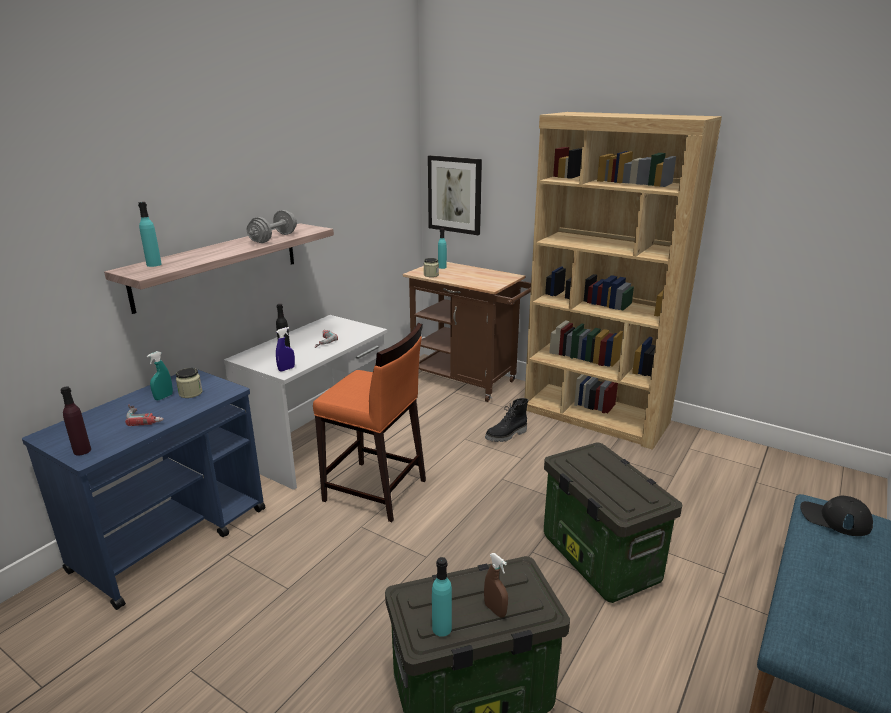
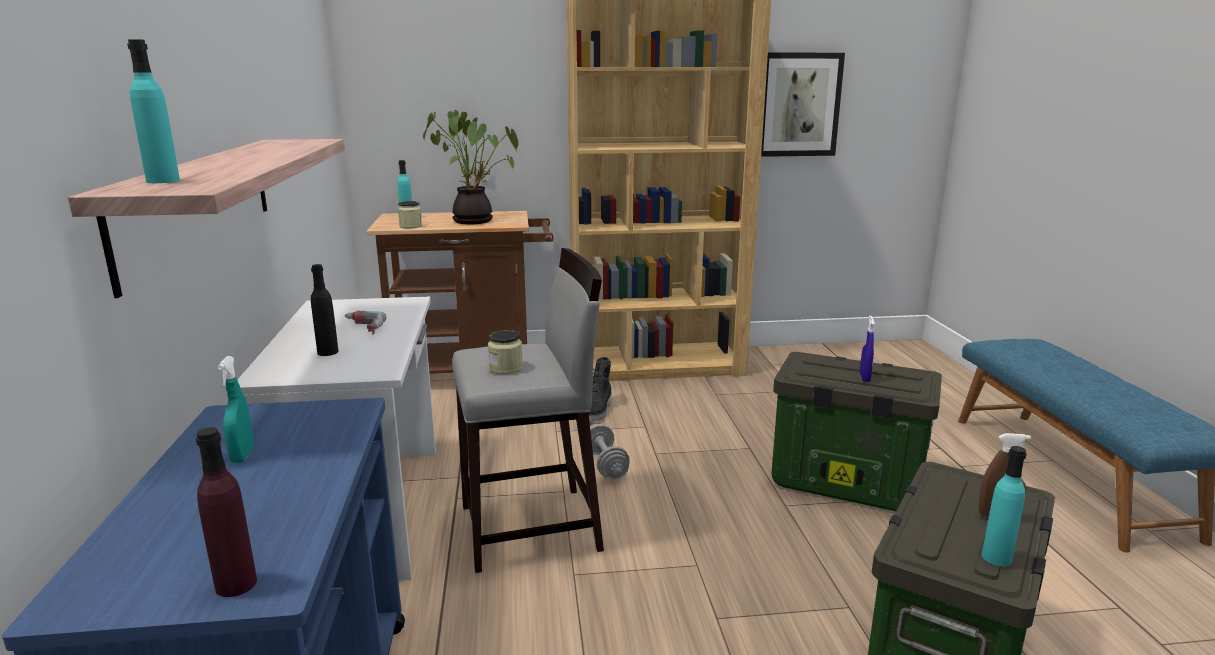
camera: 40 degrees left, 5 degrees down
(146, 416) = (265, 489): power drill -> none
(190, 393) = (287, 434): jar -> jar (506, 368)
(273, 238) = (285, 149): grey dumbbell -> grey dumbbell (605, 464)
(286, 369) = (376, 368): blue spray bottle -> blue spray bottle (864, 378)
(375, 491) = (532, 528): orange stool -> grey stool
(455, 194) = (401, 113): picture -> picture (798, 105)
(475, 278) = (475, 220): none -> potted plant
(834, 519) = (1020, 348): black cap -> none

